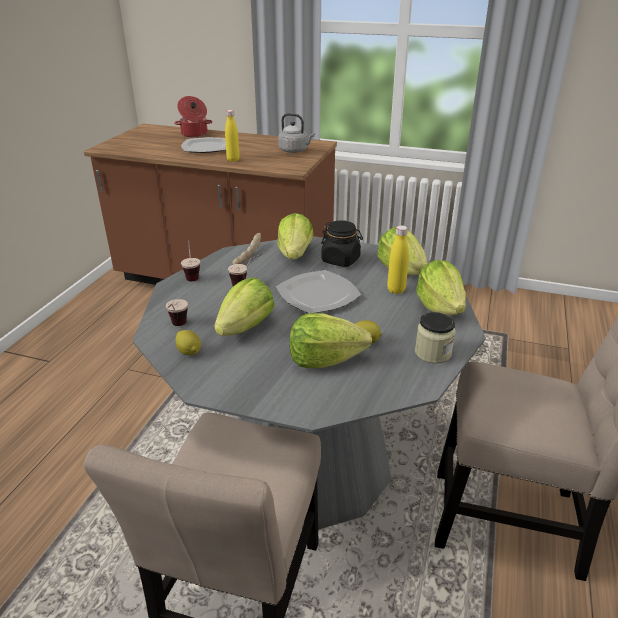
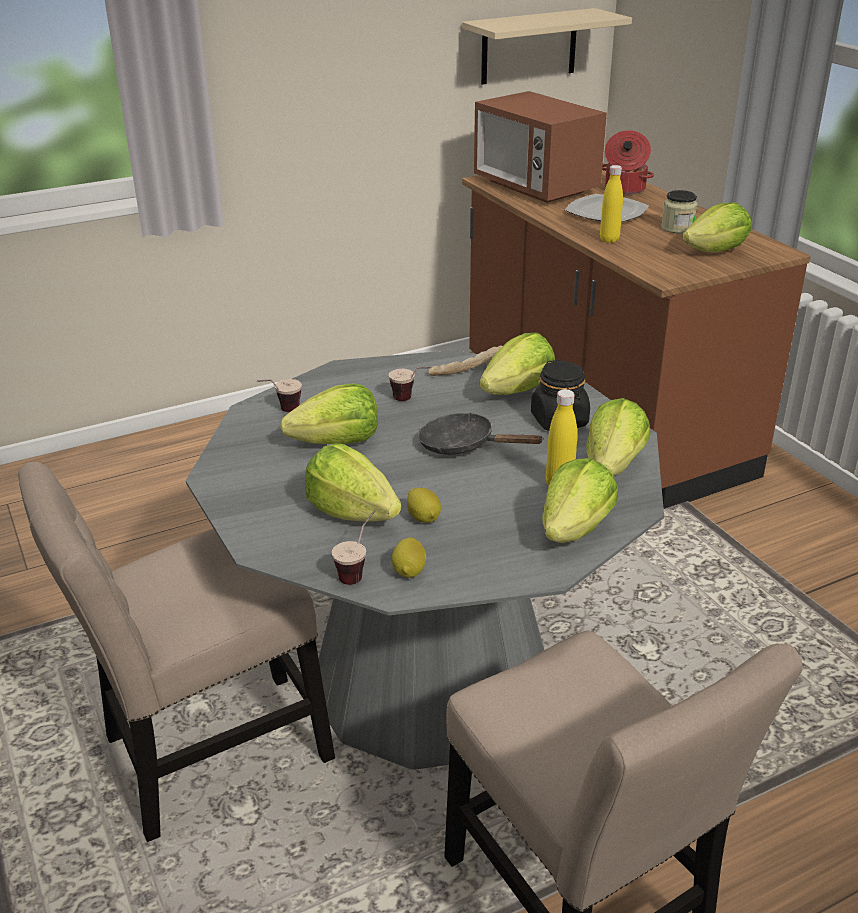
camera: 45 degrees right, 0 degrees up
(86, 53) = (529, 46): none -> beige shelf
(141, 145) = (535, 187): none -> microwave
(189, 352) = (255, 439): lemon -> lemon (409, 571)
(192, 275) = (376, 366): cup -> cup (359, 570)
(295, 151) = (716, 251): grey kettle -> lettuce
(318, 294) = (464, 445): plate -> black frying pan
(433, 353) = (470, 569): jar -> jar (677, 228)

